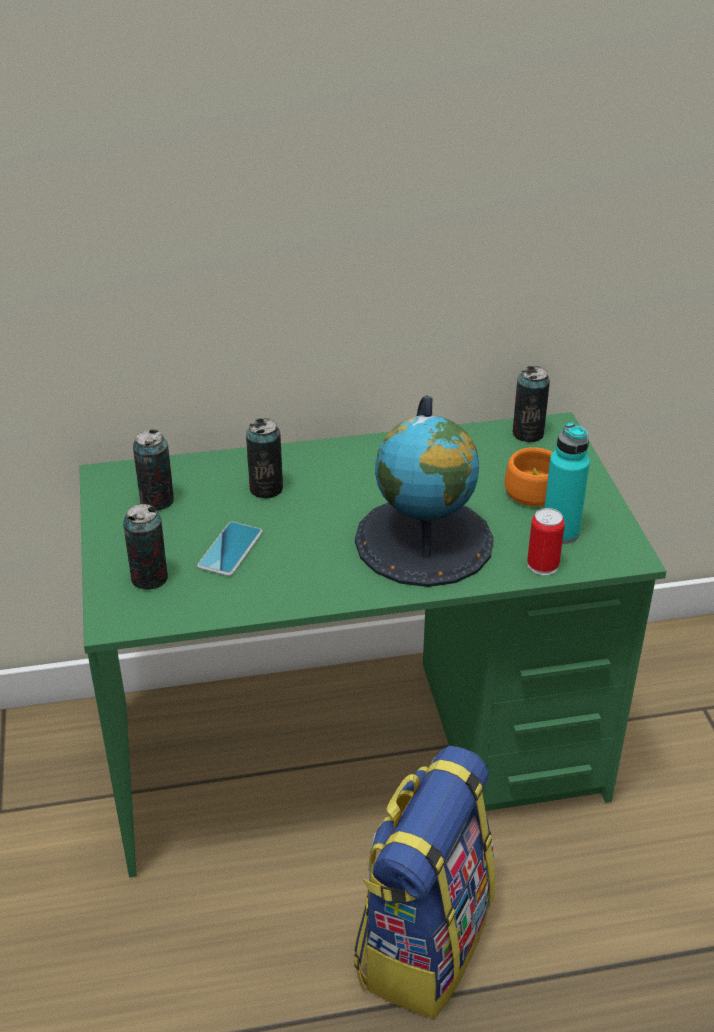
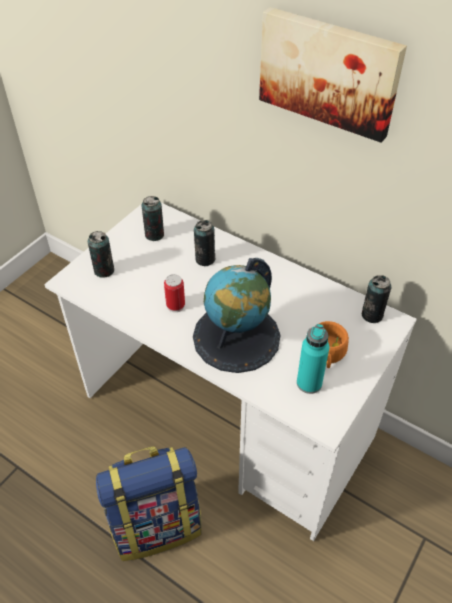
camera: 45 degrees right, 10 degrees up
(230, 549) = (151, 279): phone -> none
(357, 754) = (227, 417): green desk -> white desk
(388, 116) = (329, 72): none -> picture
(542, 565) = (274, 394): can -> can (175, 305)

